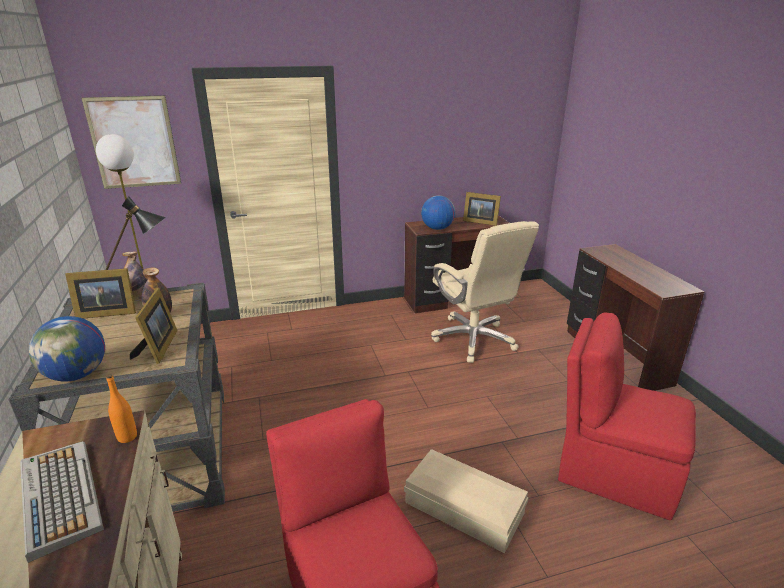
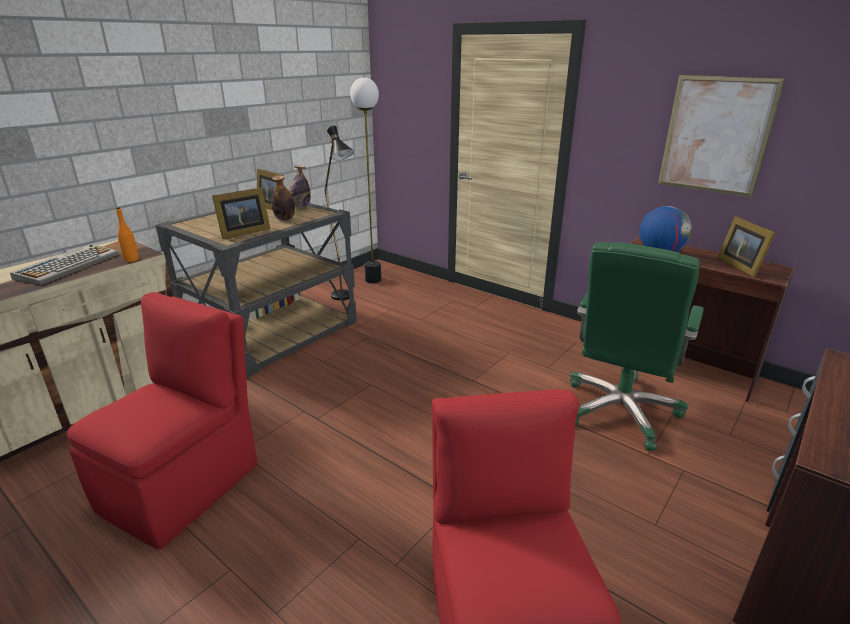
camera: 55 degrees right, 0 degrees up
(77, 375) = (191, 227): globe -> none
(134, 142) = (405, 92): picture -> picture (716, 135)
(465, 510) = (329, 510): beige storage box -> none
(473, 339) = (620, 410): beige office chair -> green office chair

